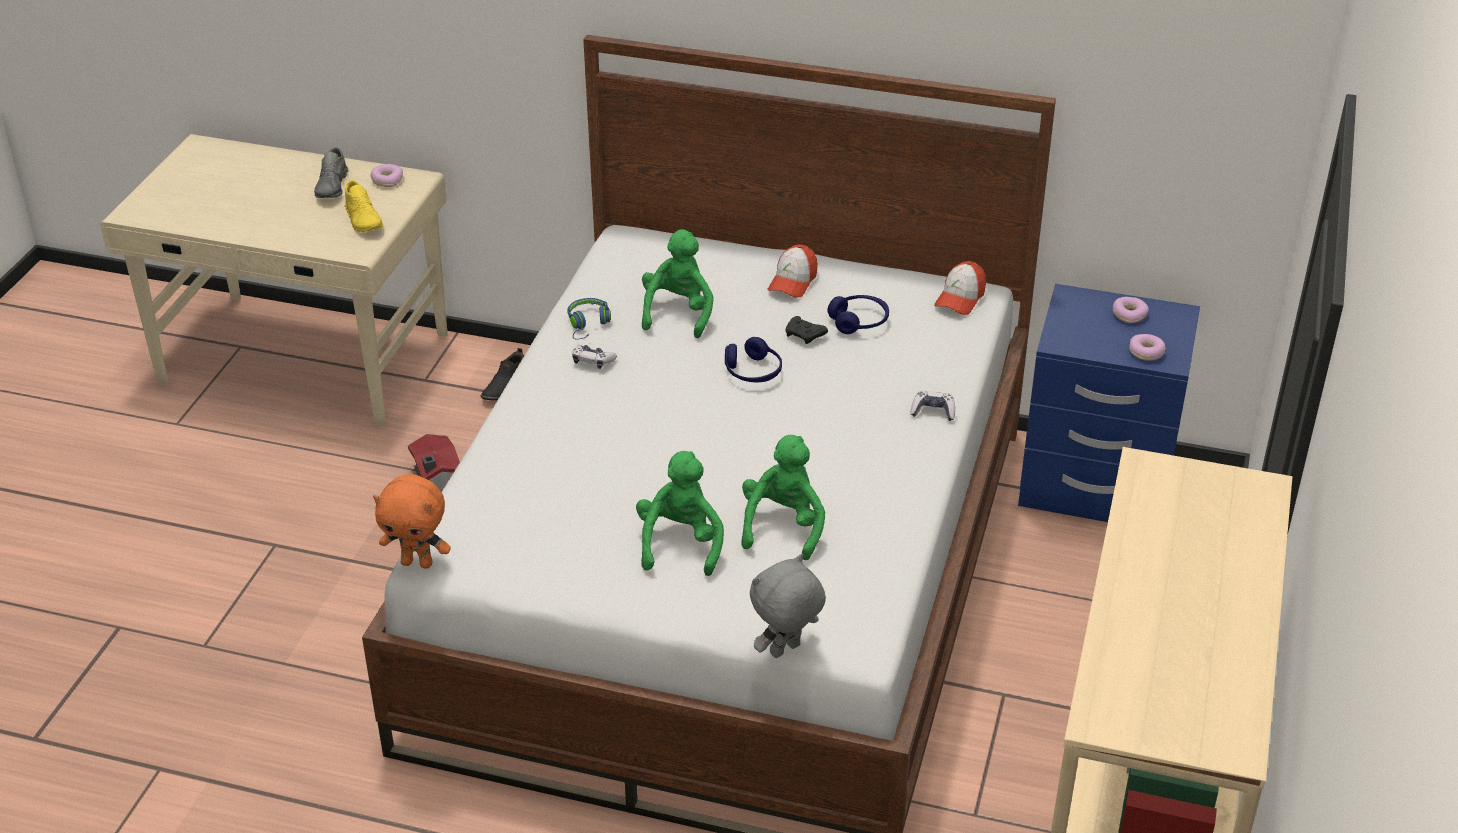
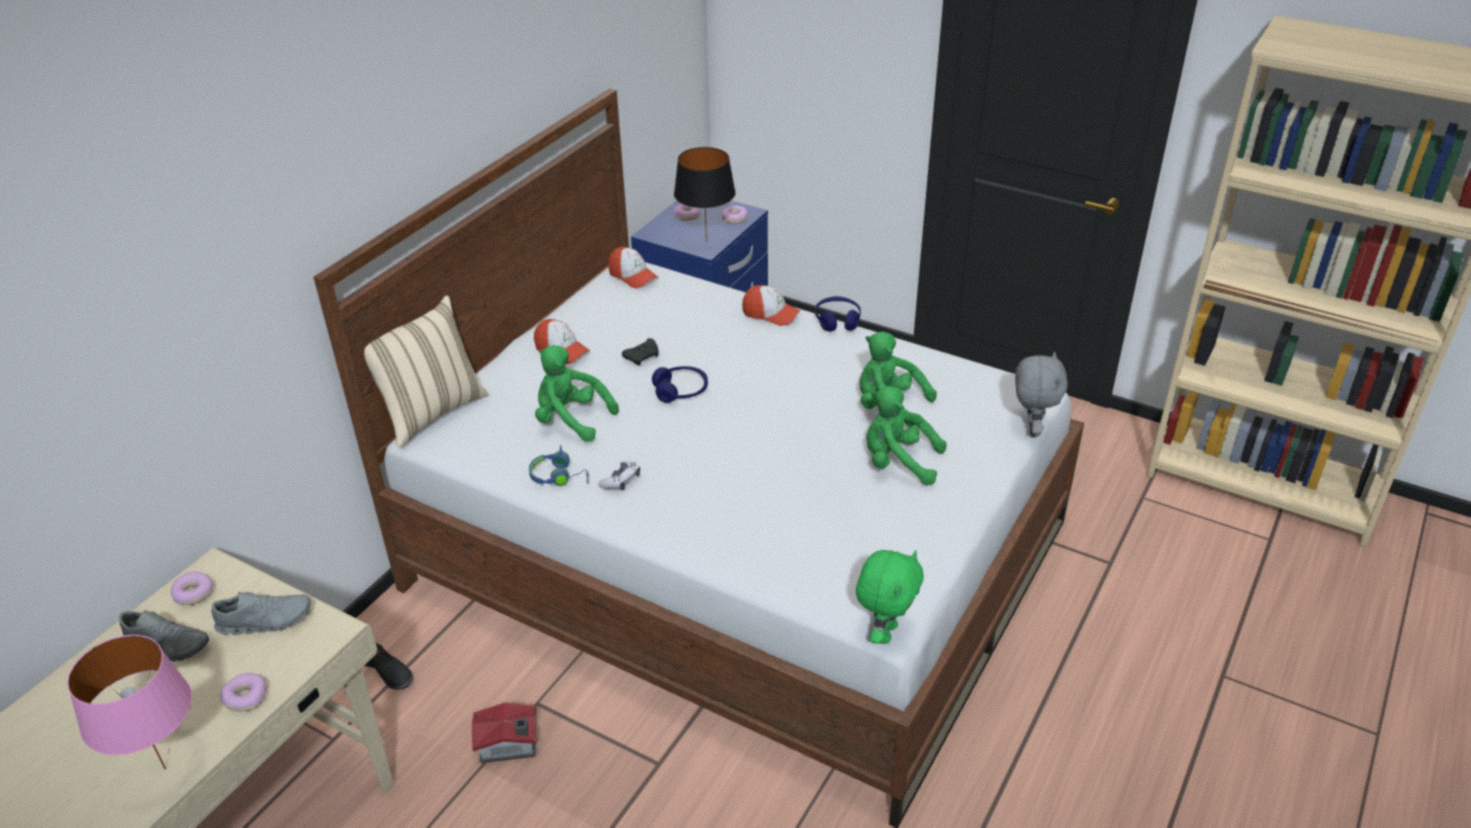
camera: 75 degrees left, 0 degrees up
(217, 223) = (166, 769): none -> pink table lamp
(285, 234) = (245, 697): none -> donut
(364, 219) = (265, 621): yellow shoe -> grey shoe
(418, 562) = (884, 632): orange plush toy -> green plush toy
(661, 232) = (431, 412): none -> beige pillow
(786, 651) = (1031, 429): grey plush toy -> grey plush toy turned 150 degrees counterclockwise
(859, 321) = (637, 327): blue headphones -> blue headphones (837, 320)
(933, 411) = (770, 314): game controller -> cap
(1076, 340) = (707, 242): none -> black table lamp

